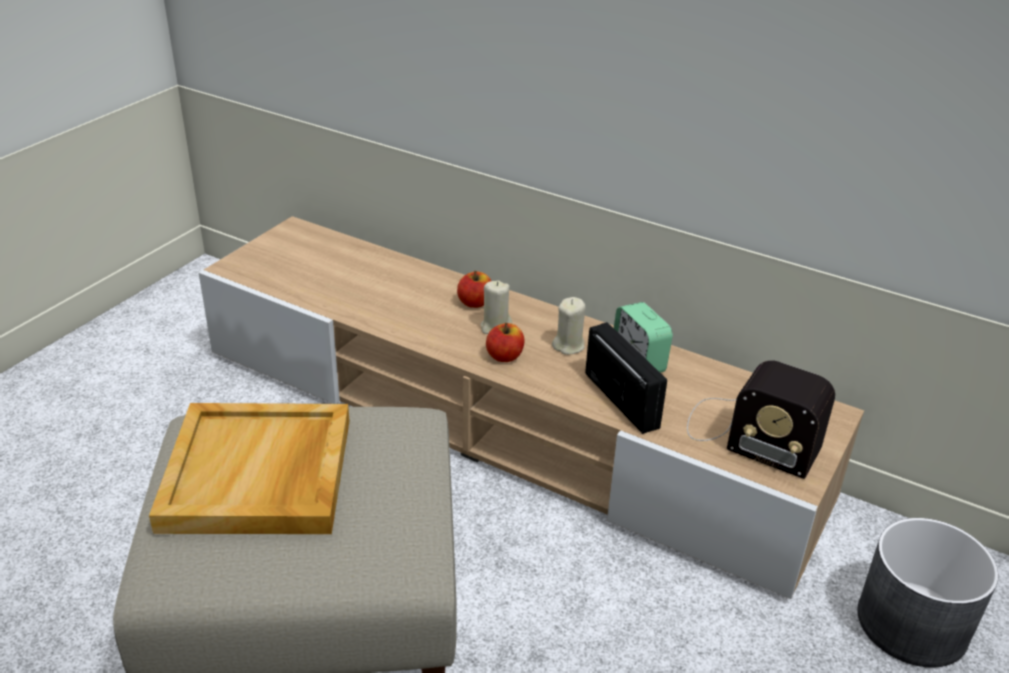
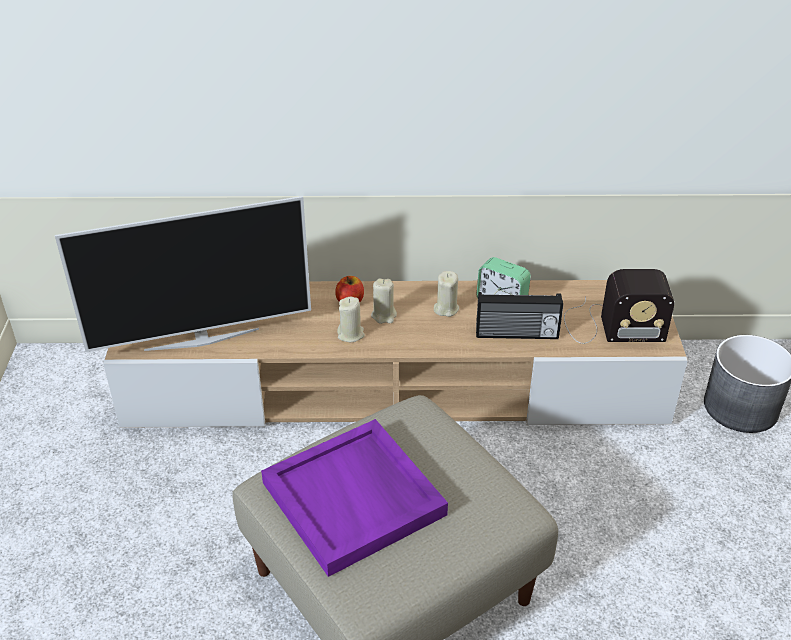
camera: 30 degrees left, 5 degrees up
(259, 474) = (355, 499): beige tray -> purple tray
(302, 283) = (202, 338): none -> television
(444, 332) = (351, 334): none -> beige candle
(504, 356) = (411, 335): apple -> none
(623, 400) = (517, 334): radio -> radio turned 150 degrees clockwise

